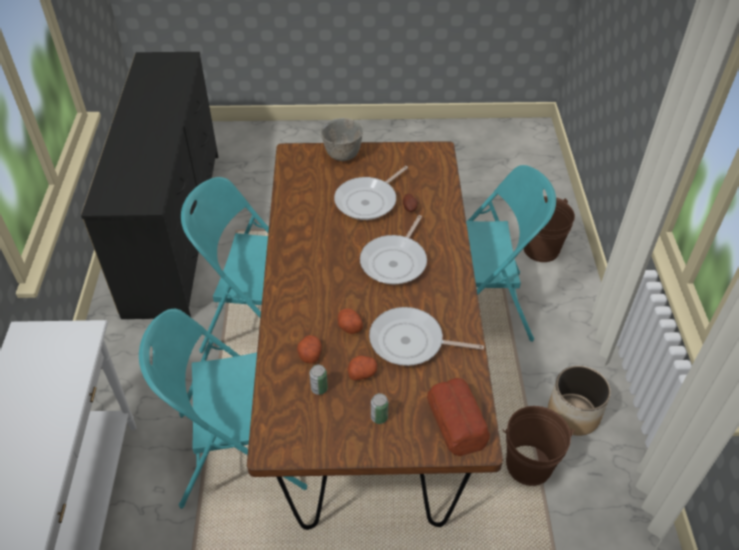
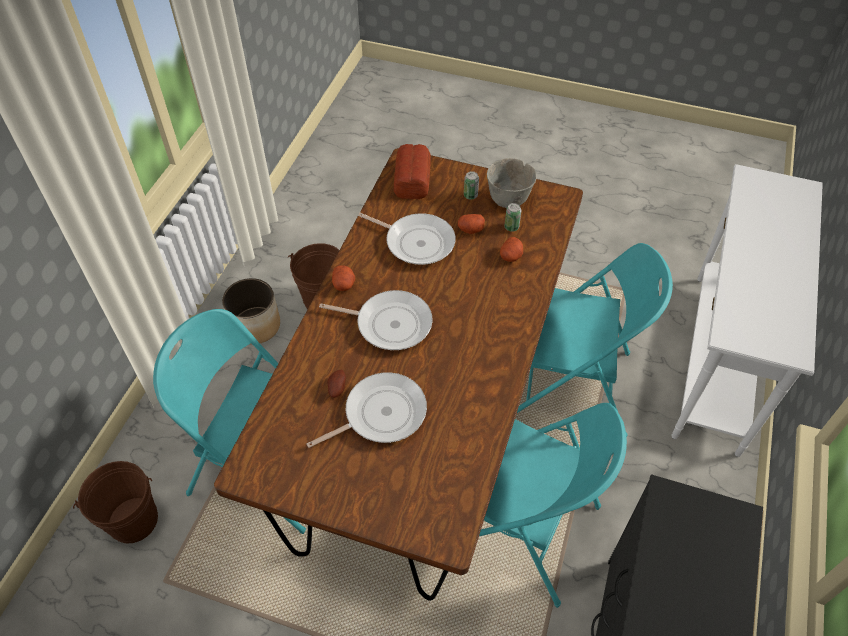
camera: 160 degrees left, 5 degrees up
(342, 155) = (379, 509): grey bowl -> grey bowl (509, 199)
(349, 326) = (466, 270): potato -> potato (344, 284)
(395, 261) = (389, 323): frying pan -> frying pan turned 60 degrees clockwise

